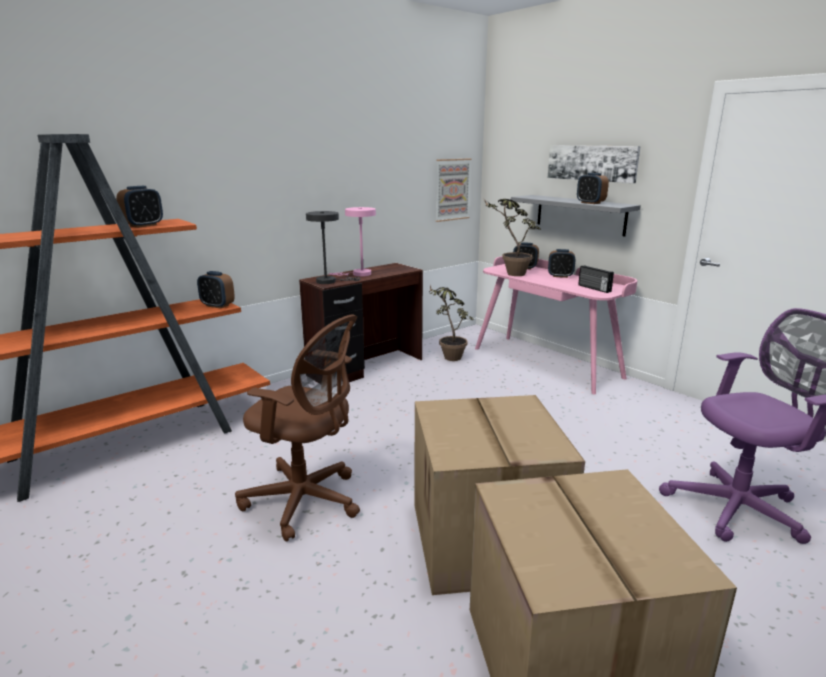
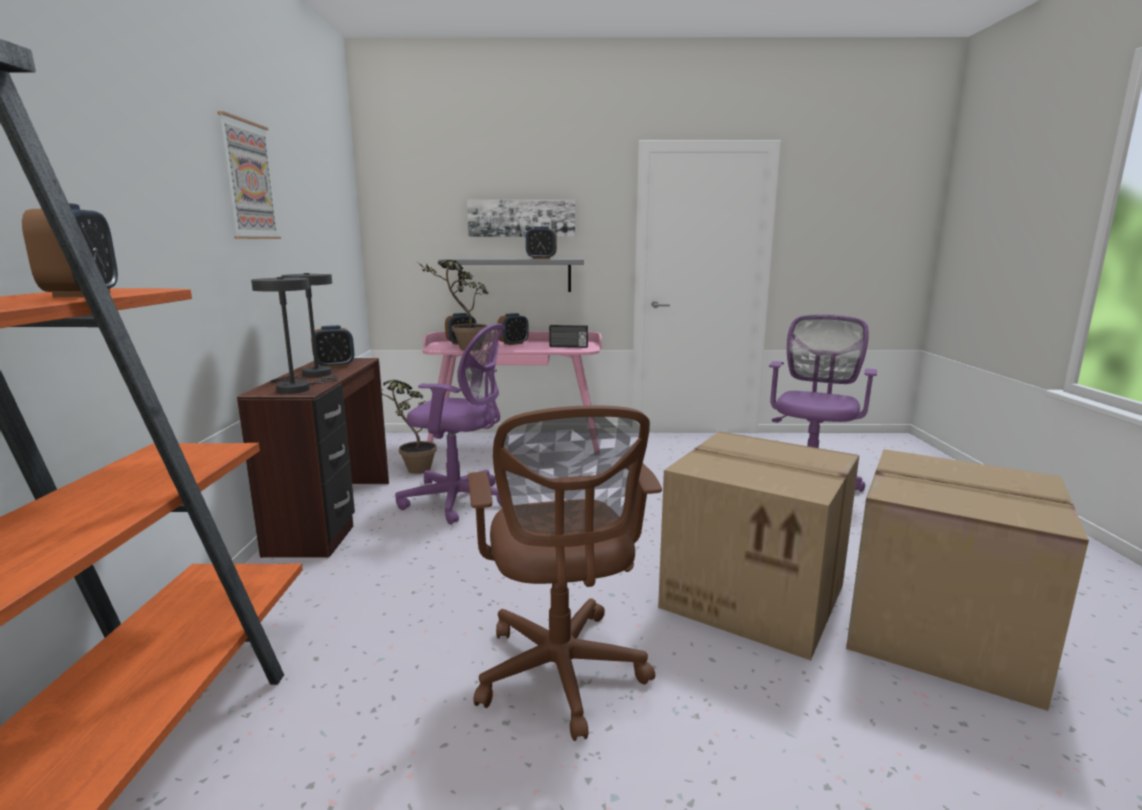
camera: 50 degrees left, 5 degrees down
(217, 305) = (206, 451): alarm clock -> alarm clock (334, 365)
(306, 501) = (562, 676): brown office chair -> brown office chair turned 105 degrees clockwise
(358, 274) = (313, 375): pink table lamp -> grey table lamp
(437, 387) = (460, 501): none -> purple office chair
(452, 189) = (345, 256): picture -> picture (249, 180)

